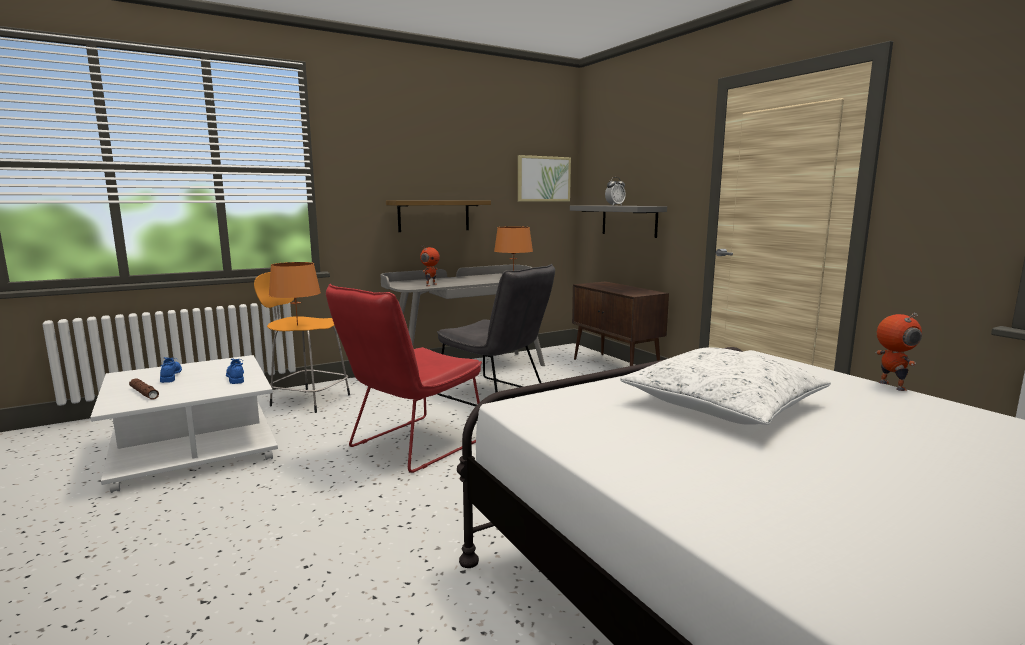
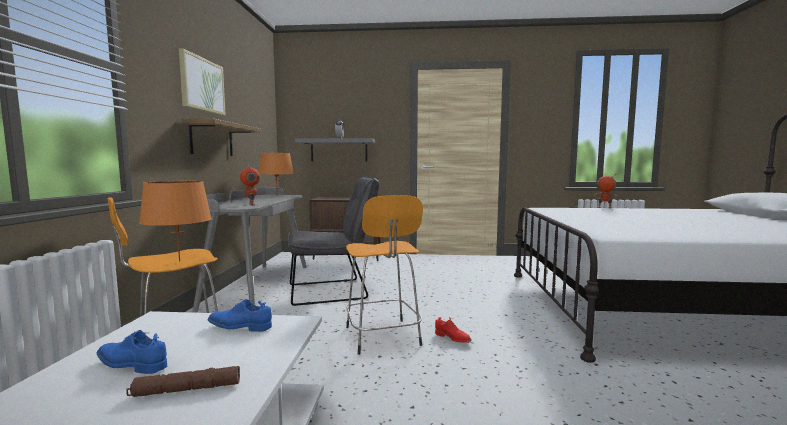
camera: 55 degrees left, 5 degrees down
(410, 446) = (383, 337): red chair -> orange stool
(444, 476) = (452, 338): none -> red shoe
(543, 179) = (264, 116): picture -> picture (202, 85)
(723, 404) = (622, 219): white pillow -> none

